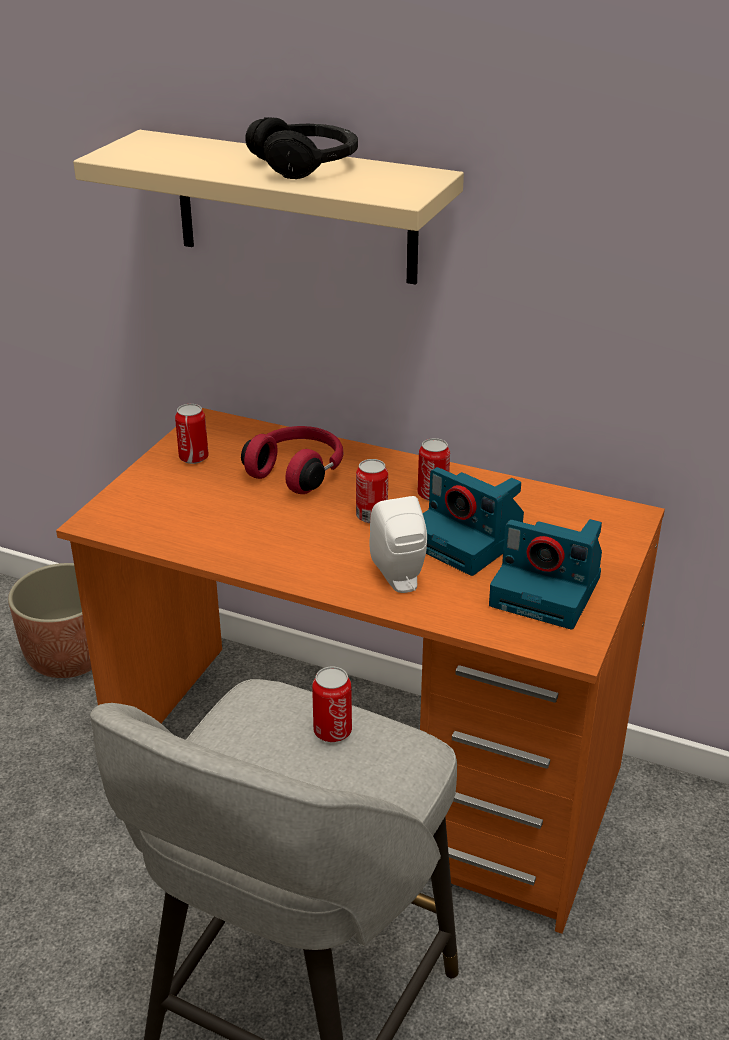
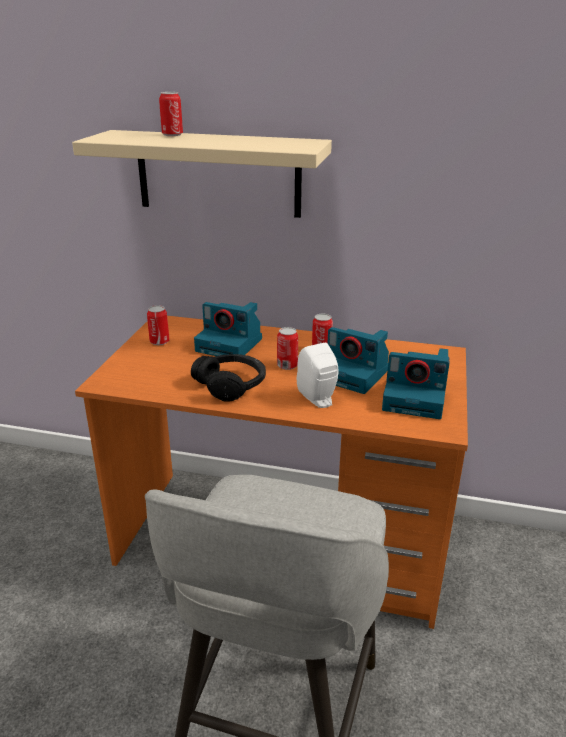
camera: 10 degrees left, 5 degrees down
(70, 656) = (71, 490): planter -> none
(298, 472) = (231, 345): red headphones -> camera
(305, 165) = (230, 139): black headphones -> black headphones (231, 385)
(332, 731) = (299, 501): can -> can (172, 135)

